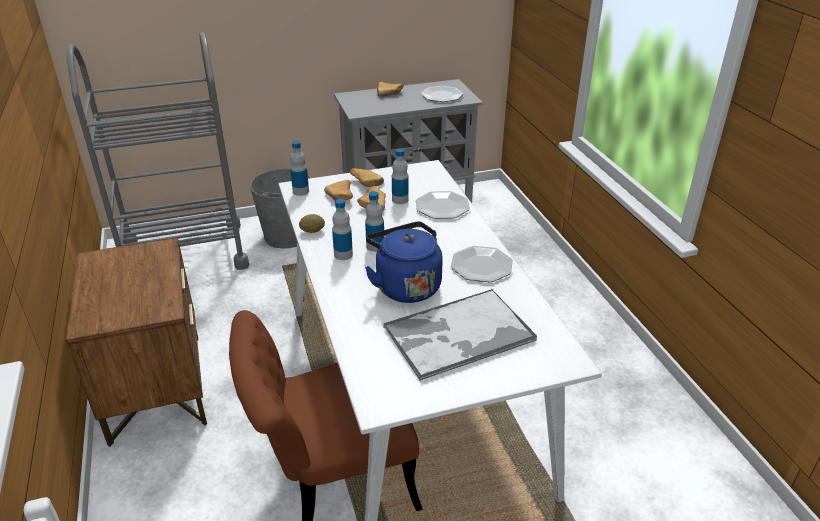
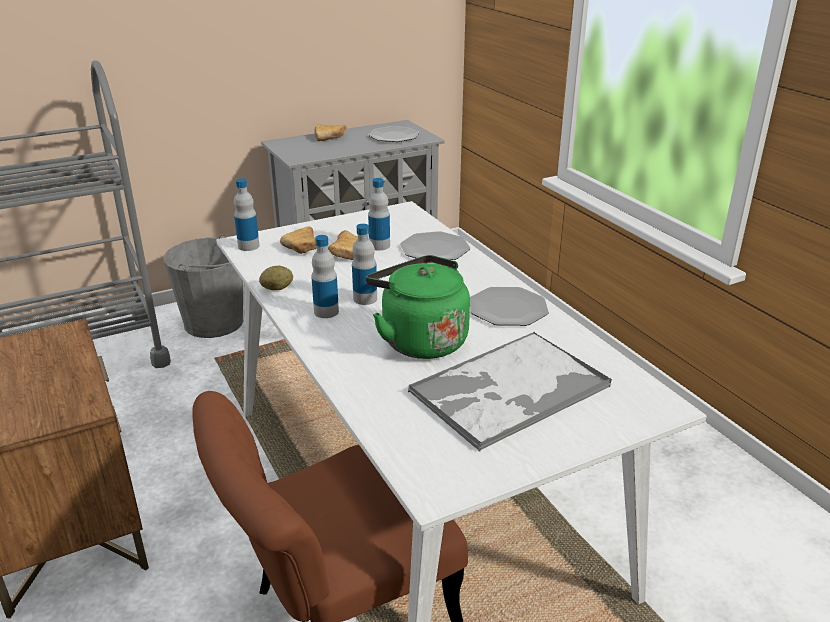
camera: 10 degrees left, 5 degrees down
(364, 182) = (328, 231): bread -> none
(405, 286) = (420, 340): blue kettle -> green kettle

